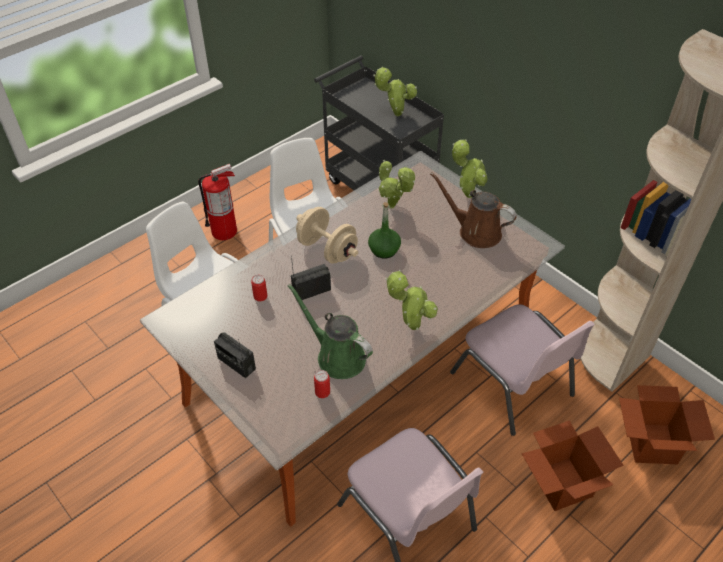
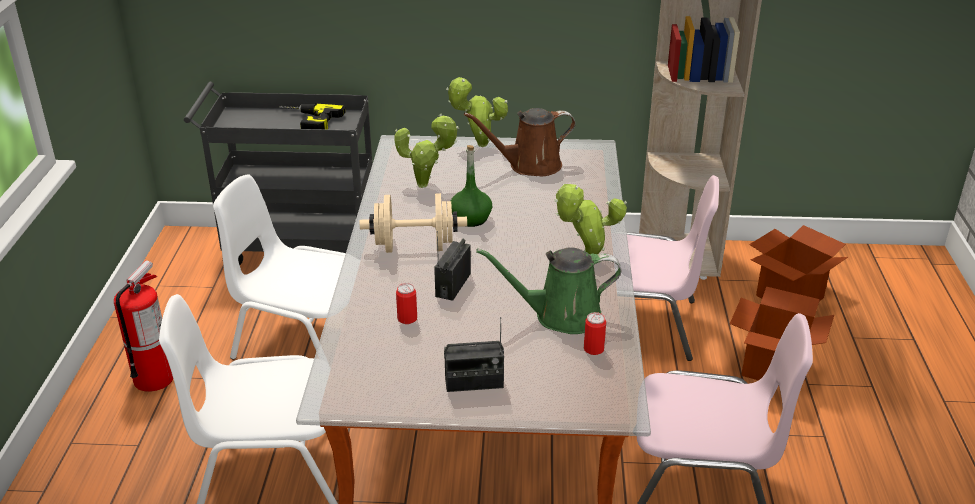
camera: 45 degrees left, 15 degrees down
(395, 114) = (306, 122): potted plant -> power drill

